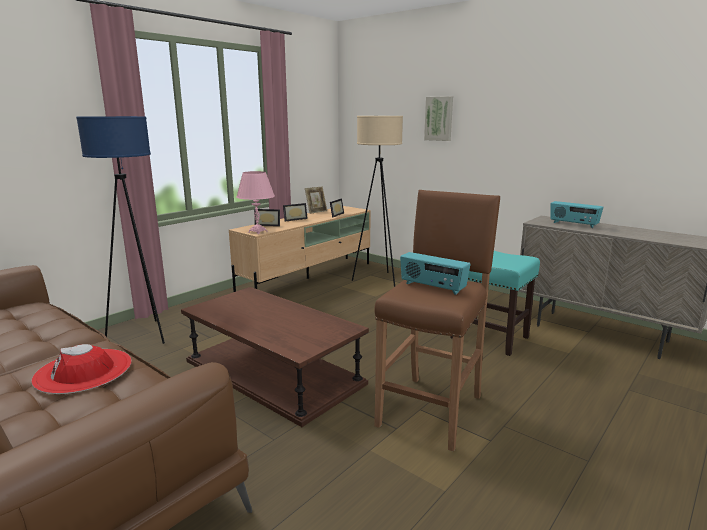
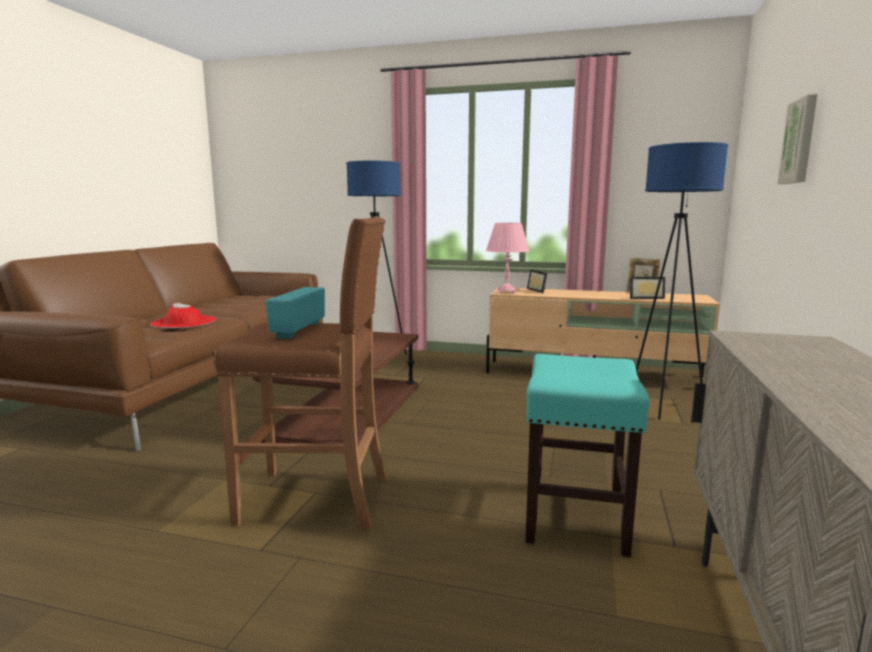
camera: 65 degrees right, 5 degrees down
(294, 219) = (584, 292): picture frame -> none
(377, 279) = (662, 405): beige floor lamp -> blue floor lamp
(573, 224) = (796, 355): radio -> none

